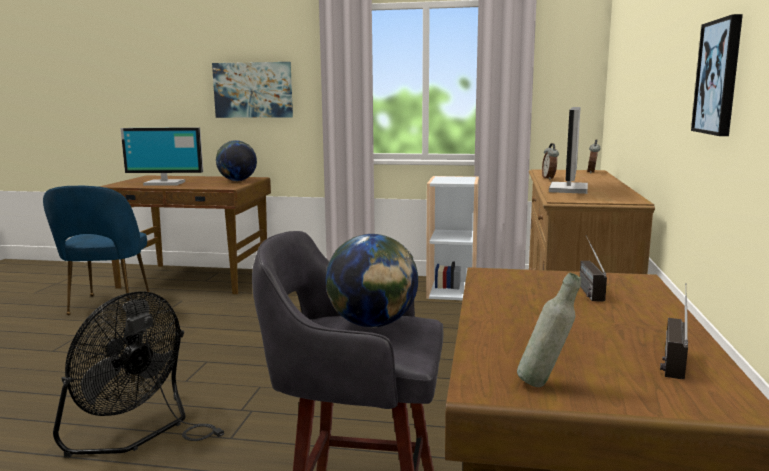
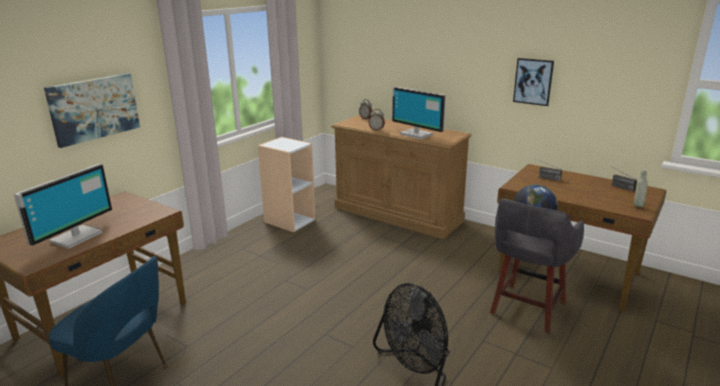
camera: 65 degrees left, 10 degrees up
(237, 181) = (126, 204): globe -> none

